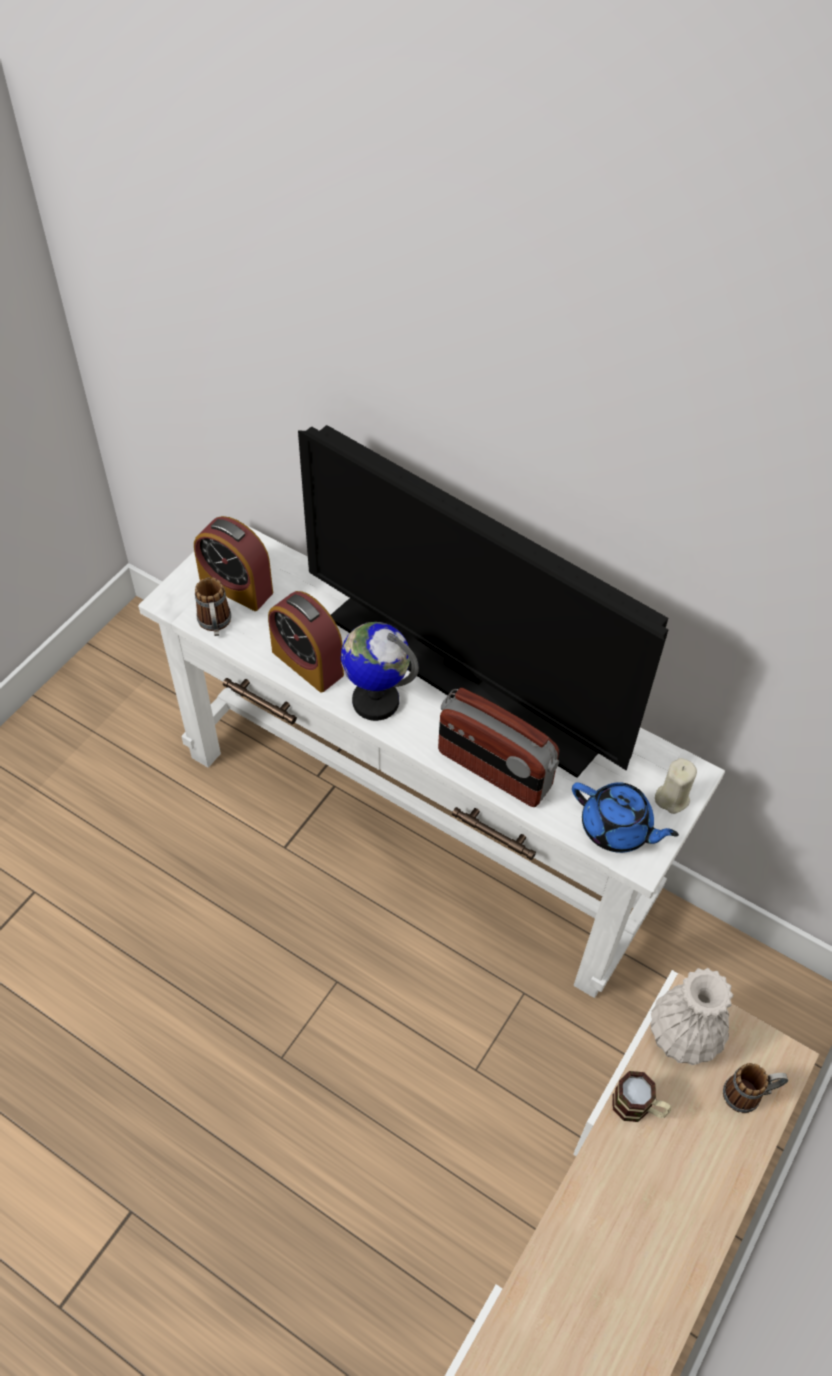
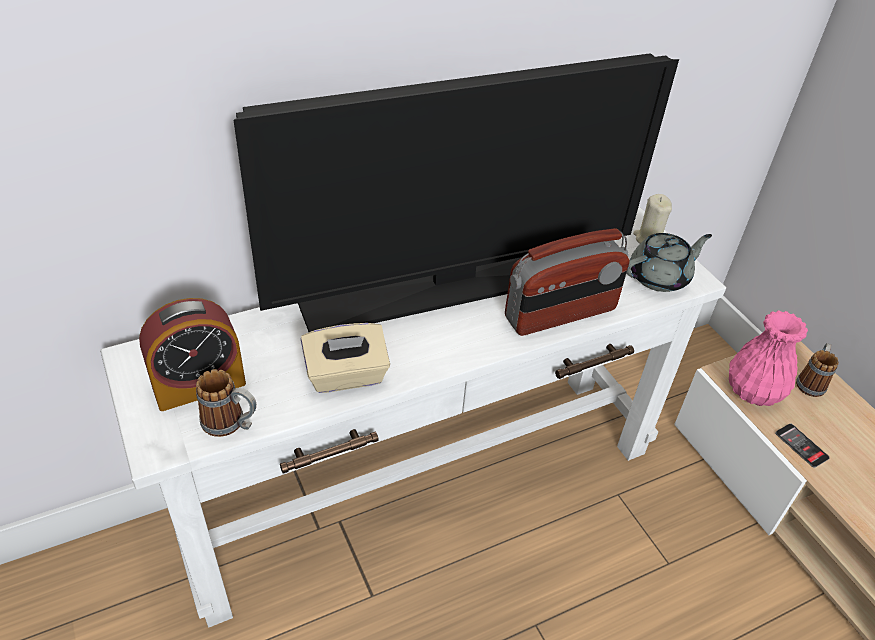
camera: 60 degrees left, 10 degrees down
(307, 663) = (346, 376): alarm clock -> beige tissue box
(375, 700) = (431, 350): globe -> none
(617, 828) = (660, 277): blue teapot -> grey teapot
(638, 1107) = (801, 446): mug -> phone
(684, 1037) = (754, 391): white vase -> pink vase

